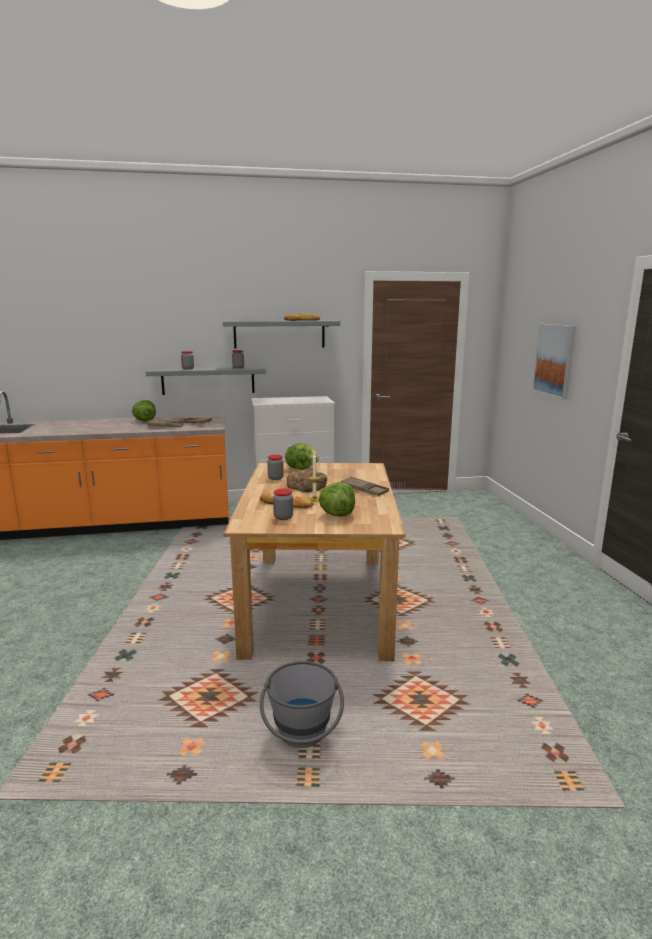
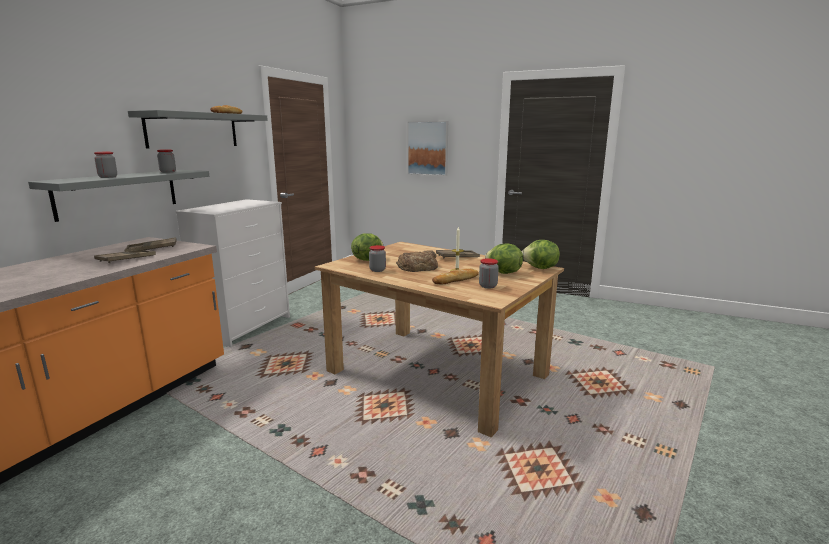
camera: 55 degrees left, 0 degrees up
(144, 420) = (56, 262): lettuce -> lettuce (540, 268)
(302, 739) = (620, 440): grey bucket -> none

